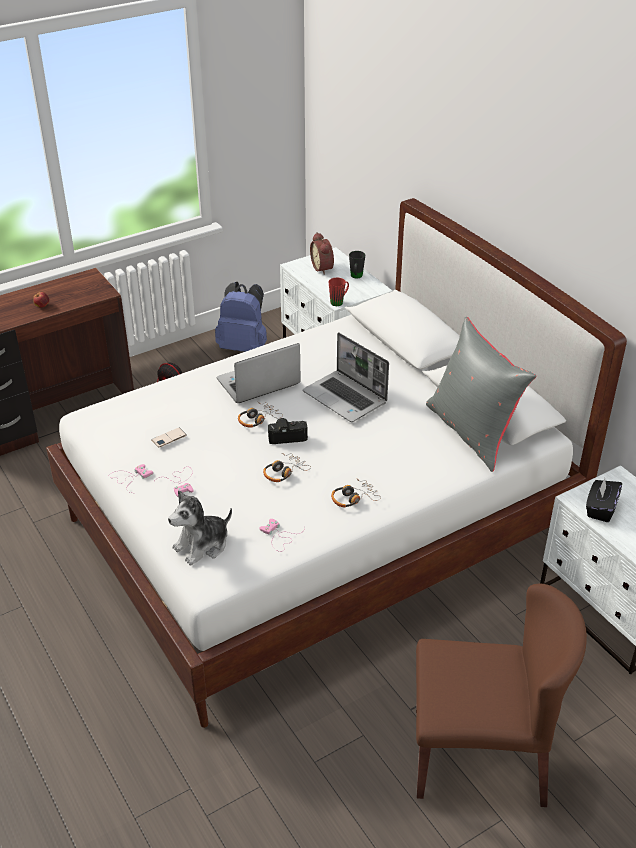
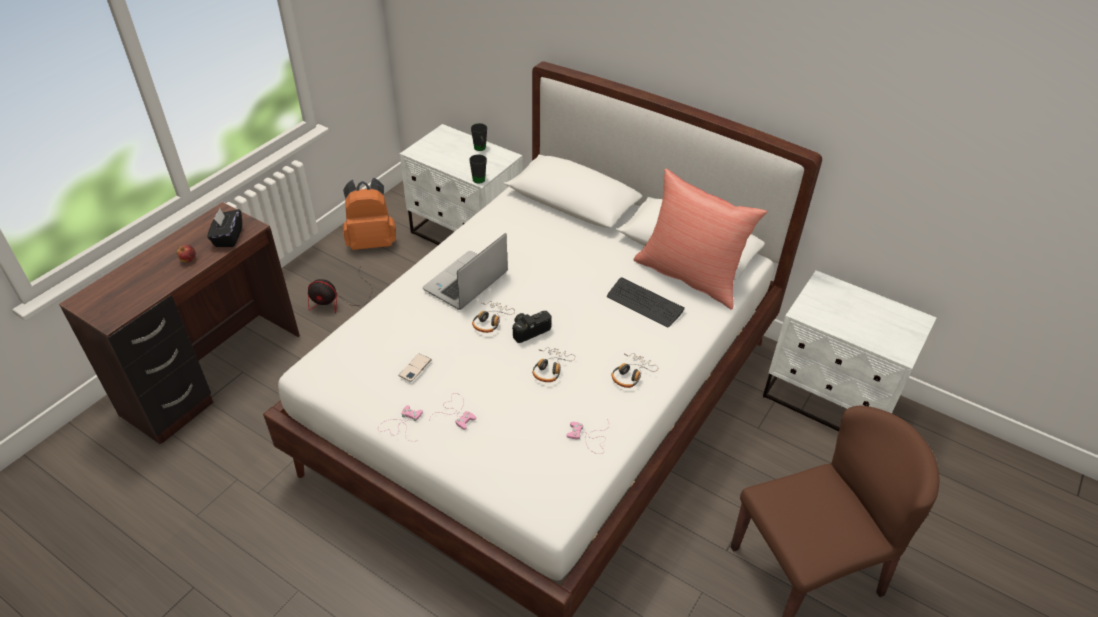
camera: 25 degrees left, 5 degrees up
(202, 545) = (522, 474): plush toy -> none
(244, 347) = (372, 242): blue backpack -> orange backpack
(323, 268) = (444, 147): alarm clock -> none
(339, 301) = (480, 178): red mug -> black mug
(346, 398) = (558, 274): laptop -> none
(409, 444) = (644, 303): none -> keyboard
(472, 432) = (690, 276): grey pillow -> red pillow
(600, 509) = (827, 315): black tissue box -> black tissue box (228, 237)

